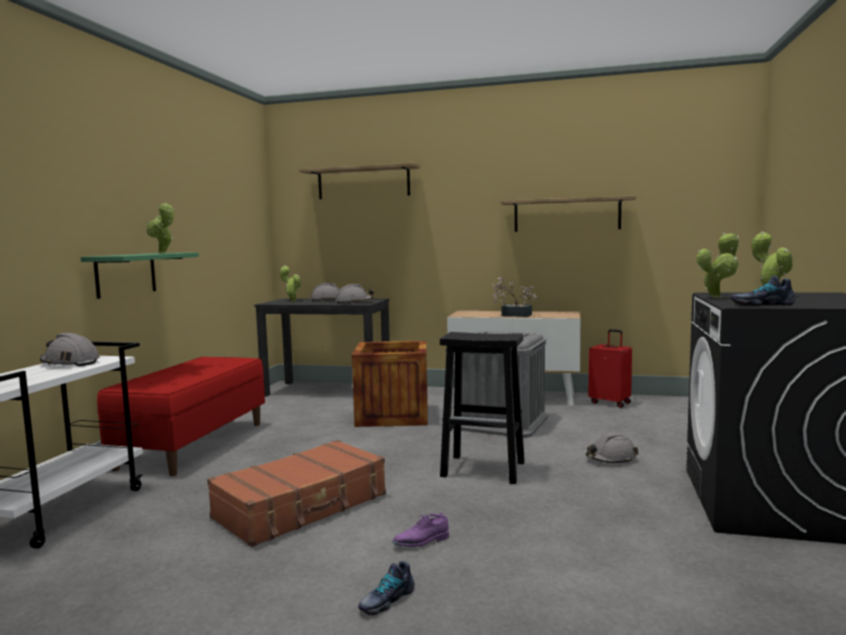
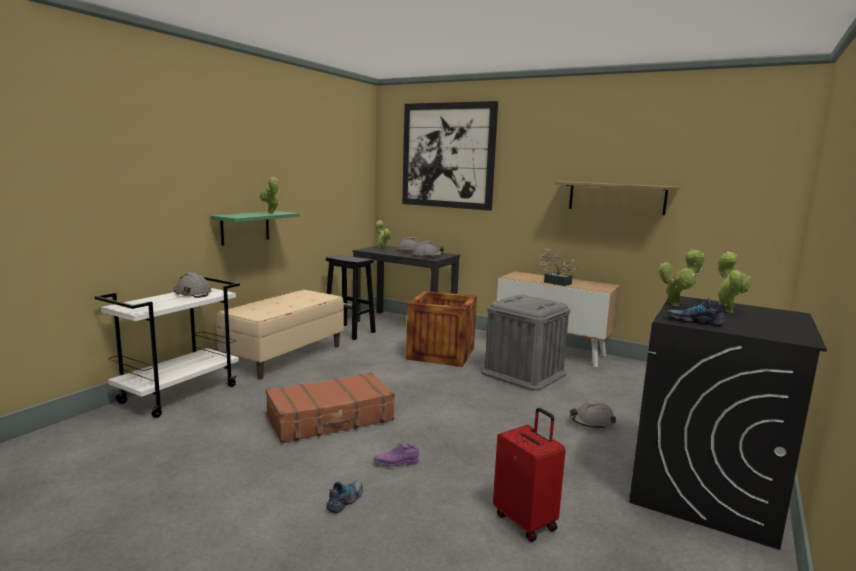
camera: 15 degrees right, 5 degrees up
(193, 445) = (285, 356): red bench -> beige bench
(363, 183) = (448, 155): shelf -> picture
(386, 600) = (346, 500): shoe -> shoe turned 150 degrees clockwise
(485, 469) = (481, 413): black stool -> black stool (350, 332)
(610, 403) = (632, 369): red suitcase -> red suitcase (526, 521)

